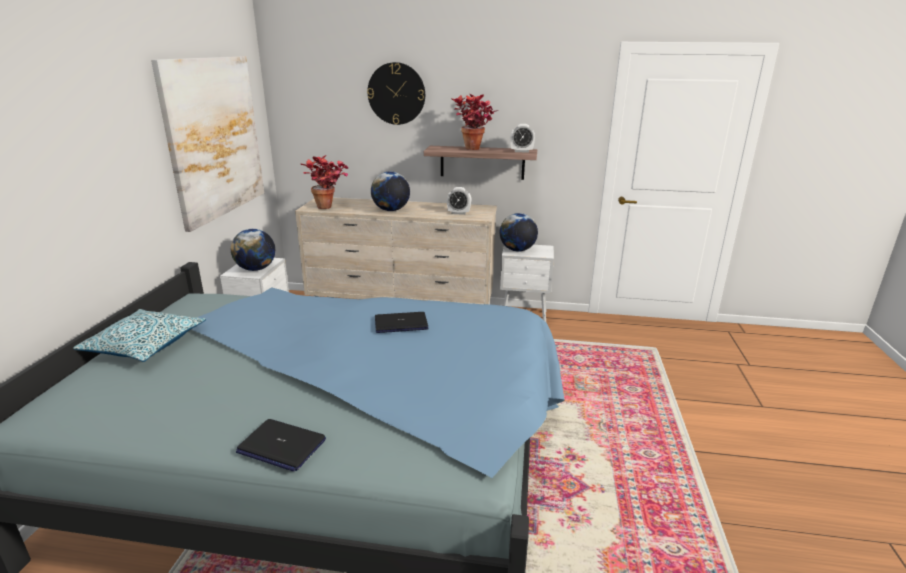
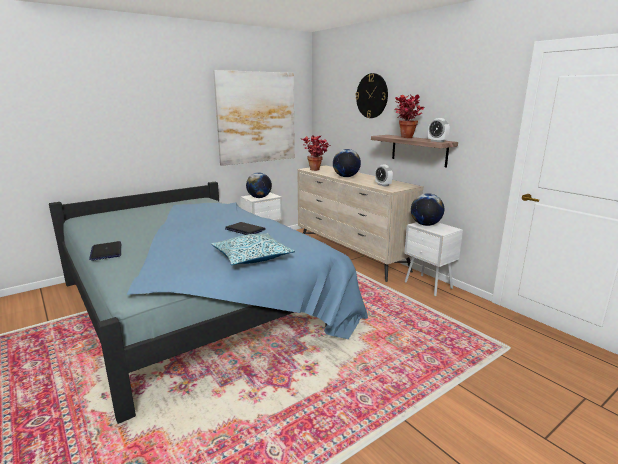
camera: 45 degrees right, 5 degrees down
(145, 345) = (151, 208): pillow -> pillow (252, 257)

